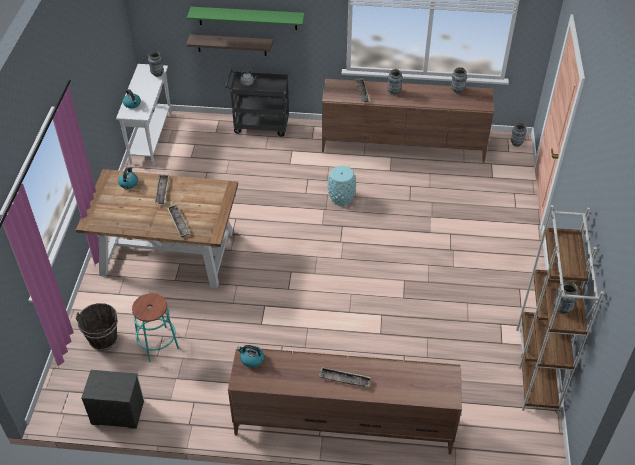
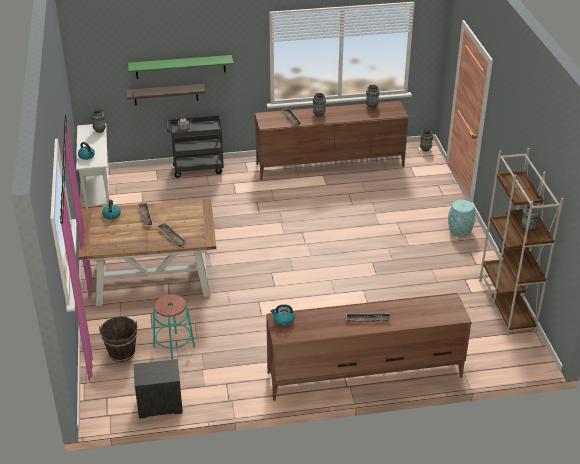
camera: 15 degrees left, 10 degrees down
(341, 198) = (292, 211): turquoise stool -> turquoise stool (460, 231)

